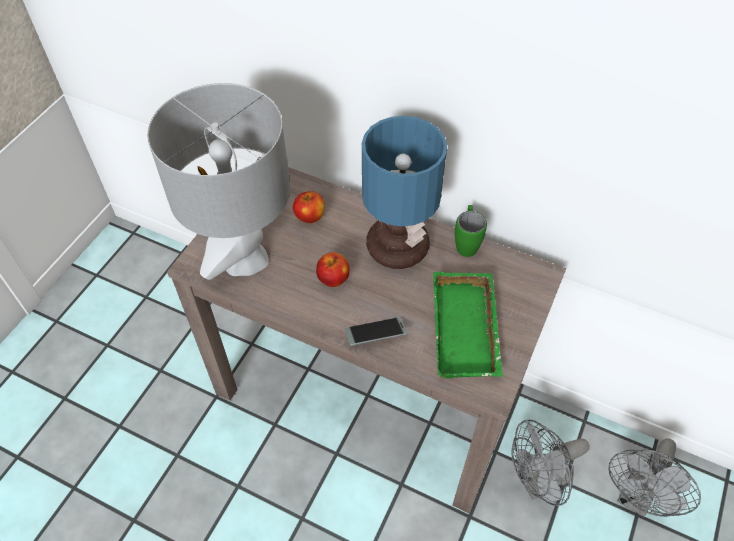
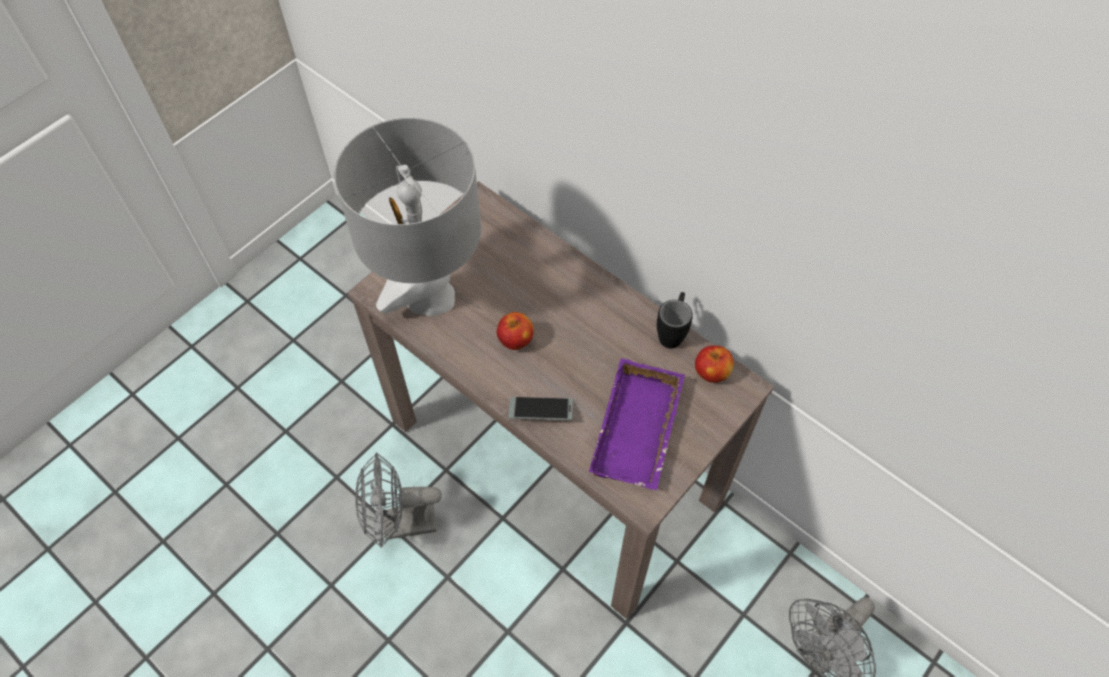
camera: 15 degrees right, 5 degrees up
(310, 217) = (512, 264): apple -> apple (711, 372)
(400, 247) = (597, 321): table lamp -> none
(466, 243) = (672, 332): green mug -> black mug
(468, 331) = (640, 432): green tray -> purple tray
(537, 482) = (713, 607): grey fan -> grey fan (400, 524)

